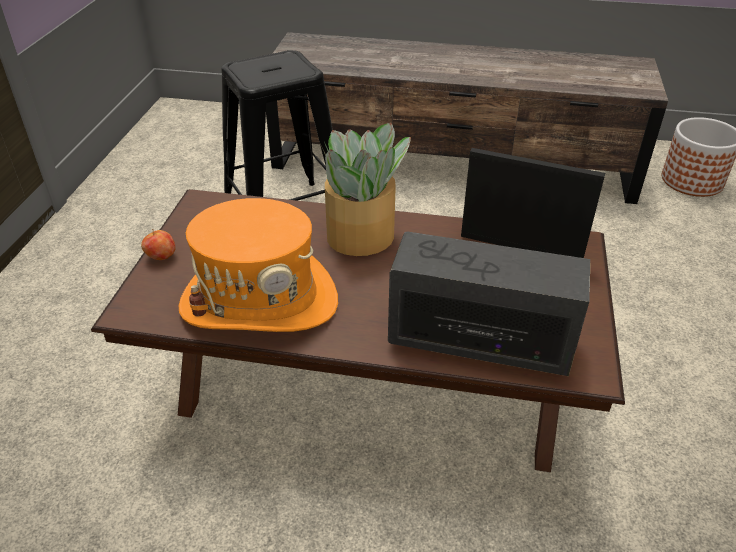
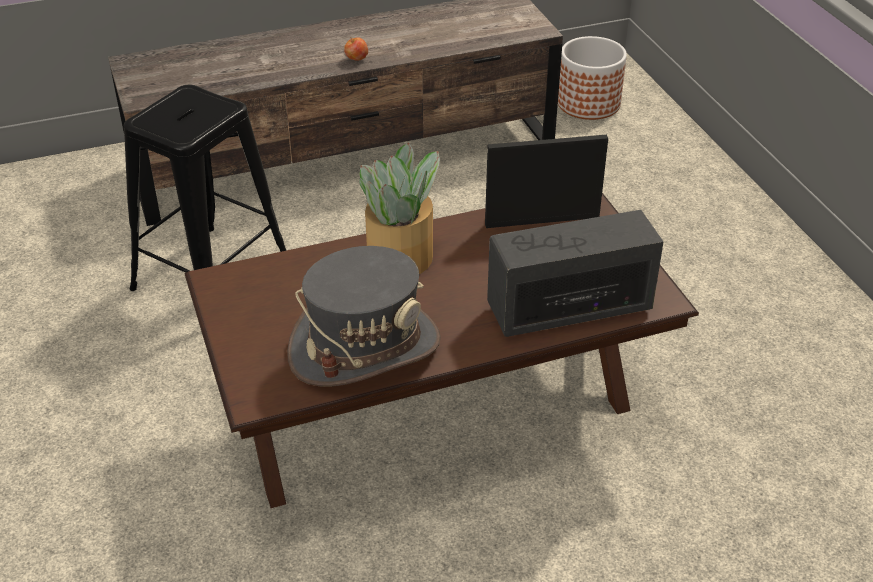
camera: 30 degrees left, 0 degrees up
(161, 257) = (232, 344): apple -> apple (356, 59)
(259, 302) = (364, 347): orange hat -> grey hat

